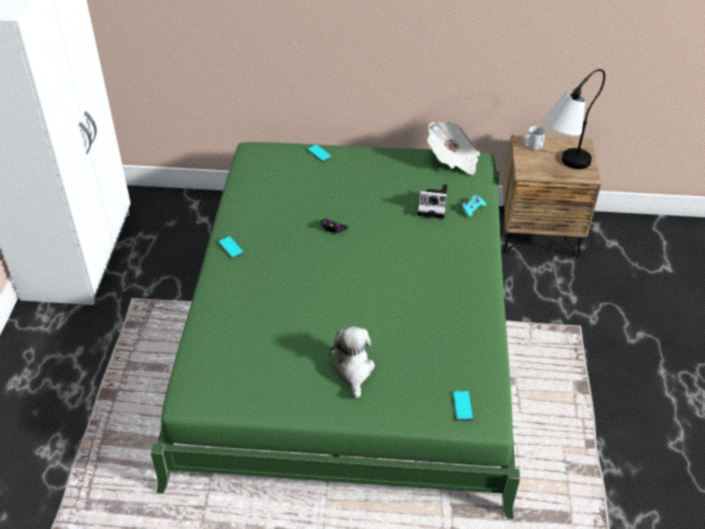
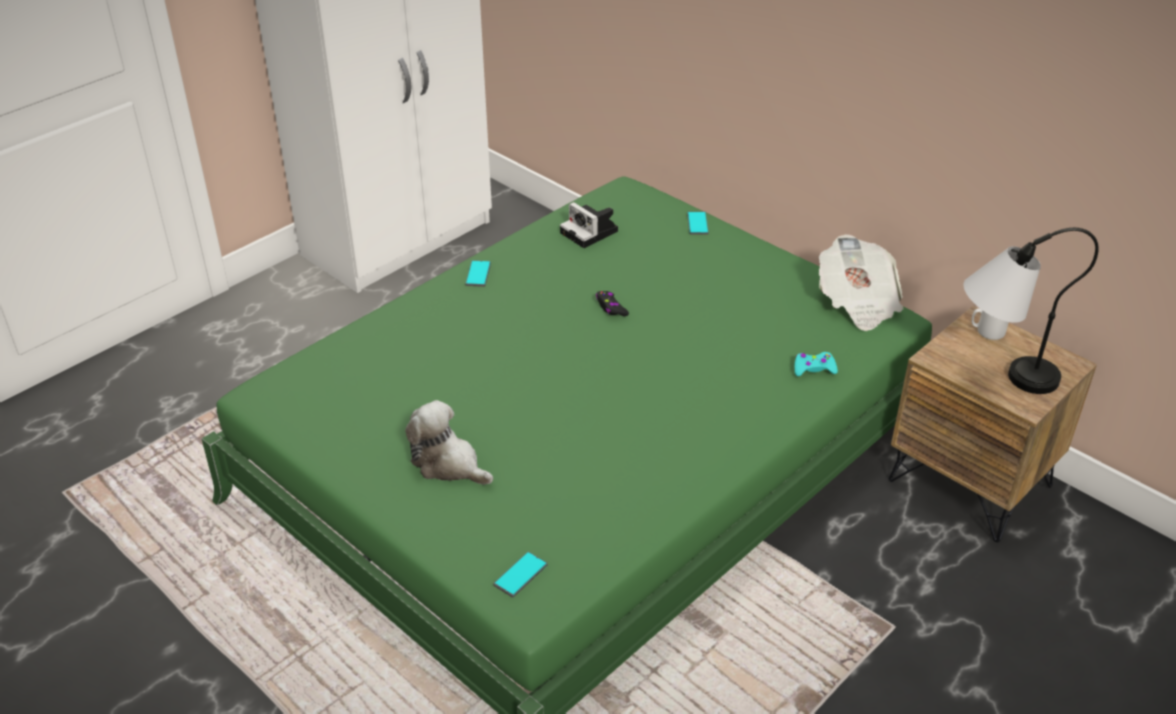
camera: 40 degrees right, 5 degrees down
(353, 370) = (448, 464): plush toy -> plush toy turned 90 degrees counterclockwise
(434, 206) = (764, 342): camera -> camera (591, 232)

